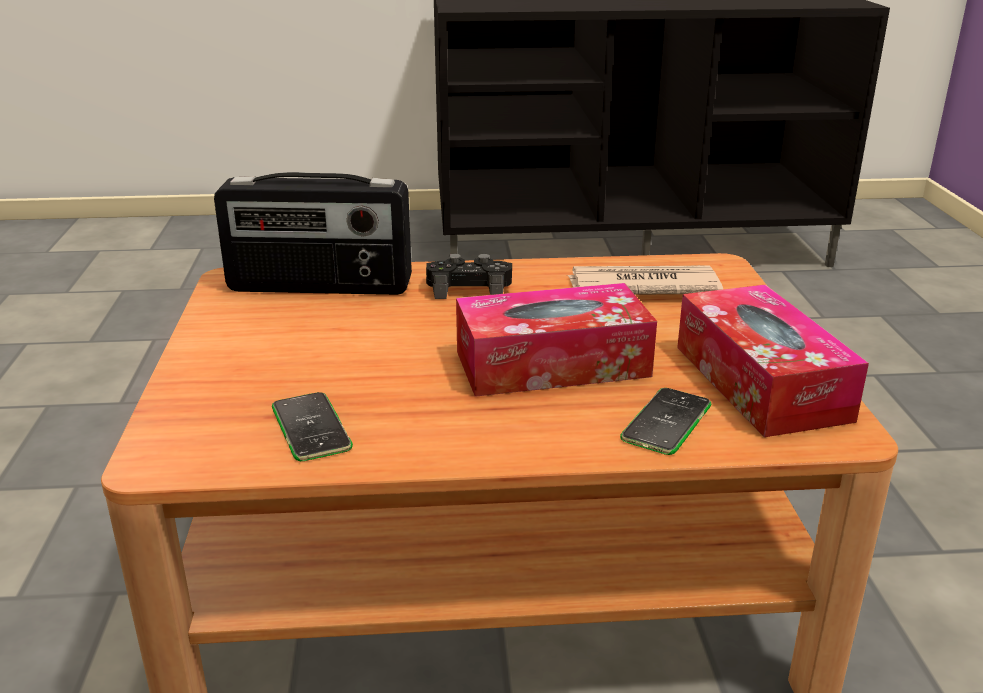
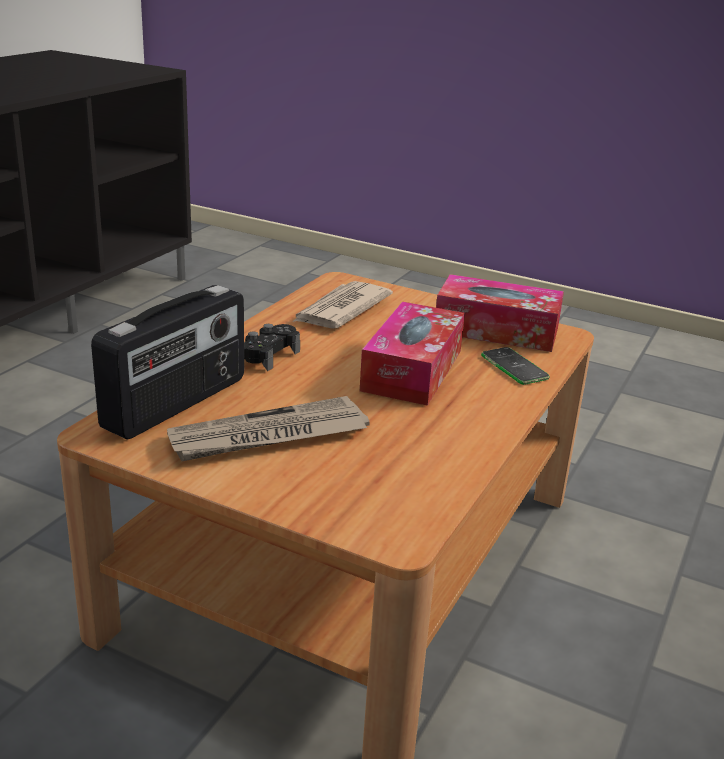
camera: 60 degrees left, 0 degrees up
(303, 340) = (268, 436): none -> newspaper
(311, 428) = (411, 469): phone -> none

